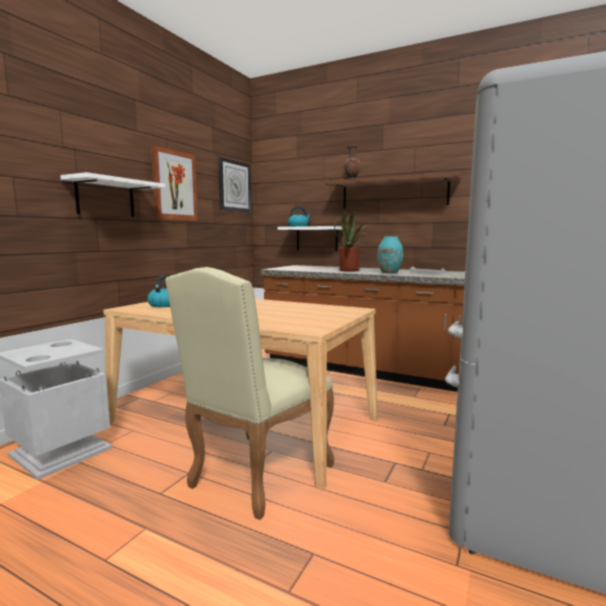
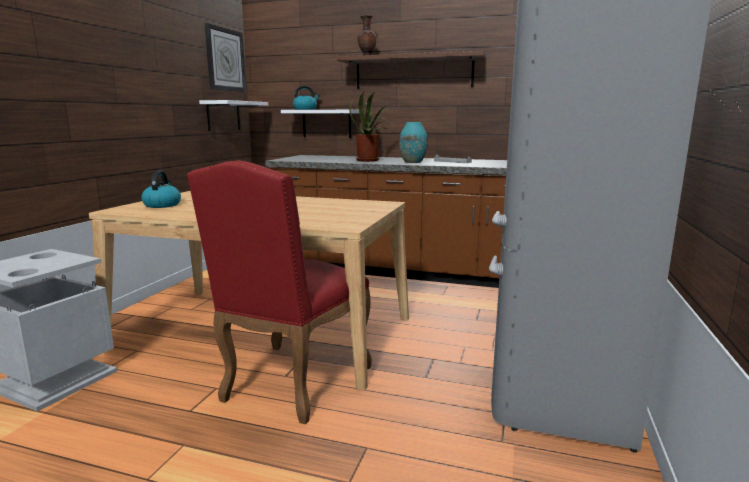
camera: 10 degrees left, 5 degrees up
(105, 198) = (74, 75): white shelf -> white shelf (223, 115)
(174, 185) = (155, 59): picture -> none
(256, 475) = (292, 383): beige chair -> red chair

